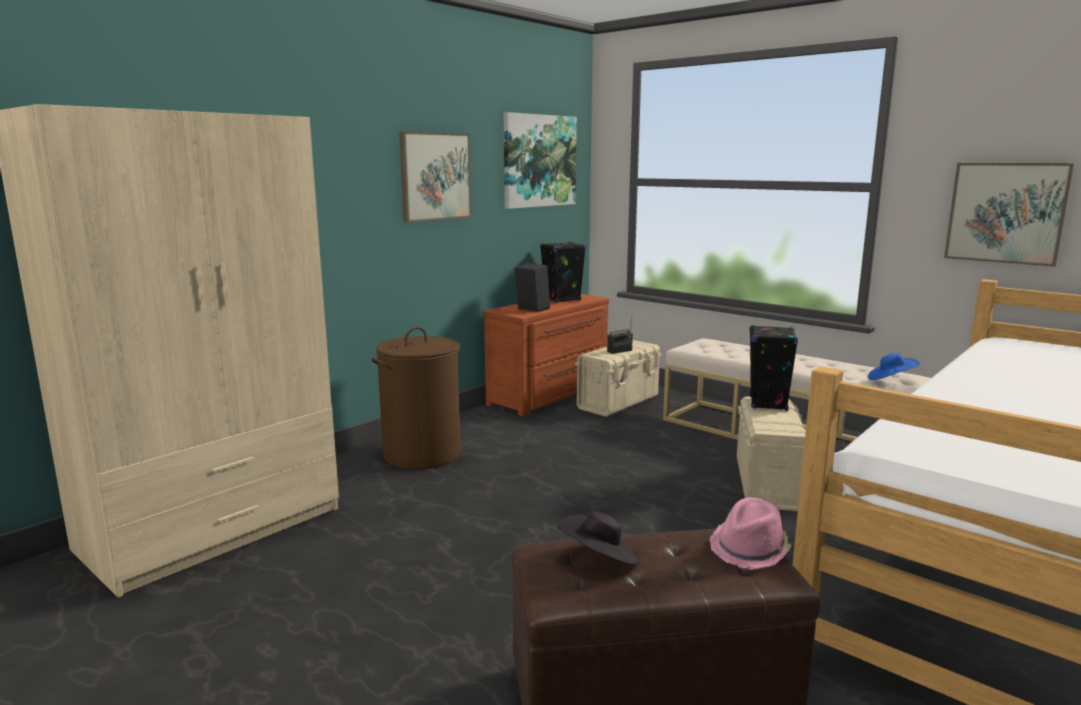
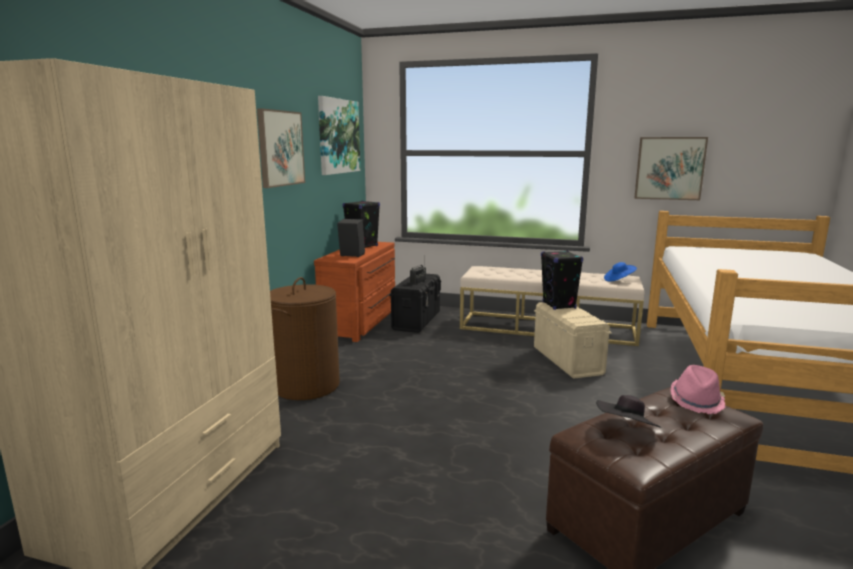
camera: 25 degrees left, 0 degrees up
(618, 402) = (417, 321): beige storage box -> black storage box

